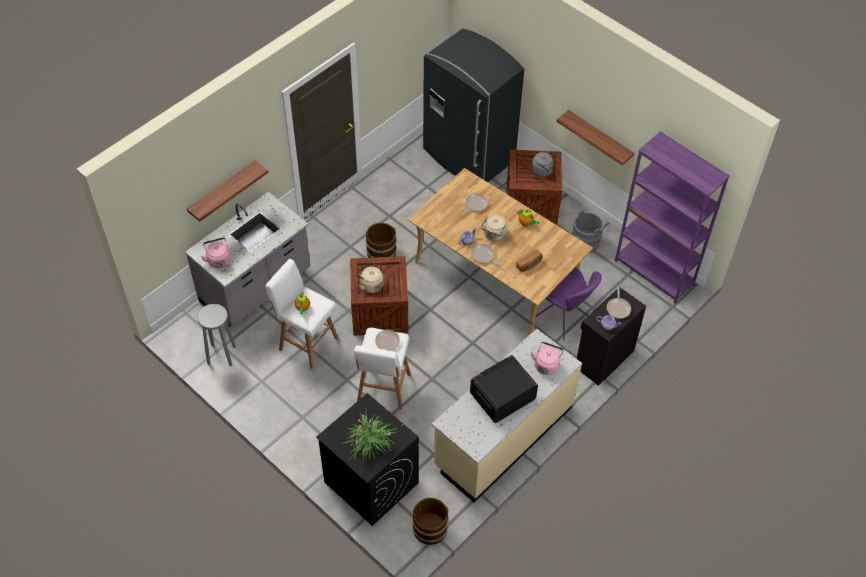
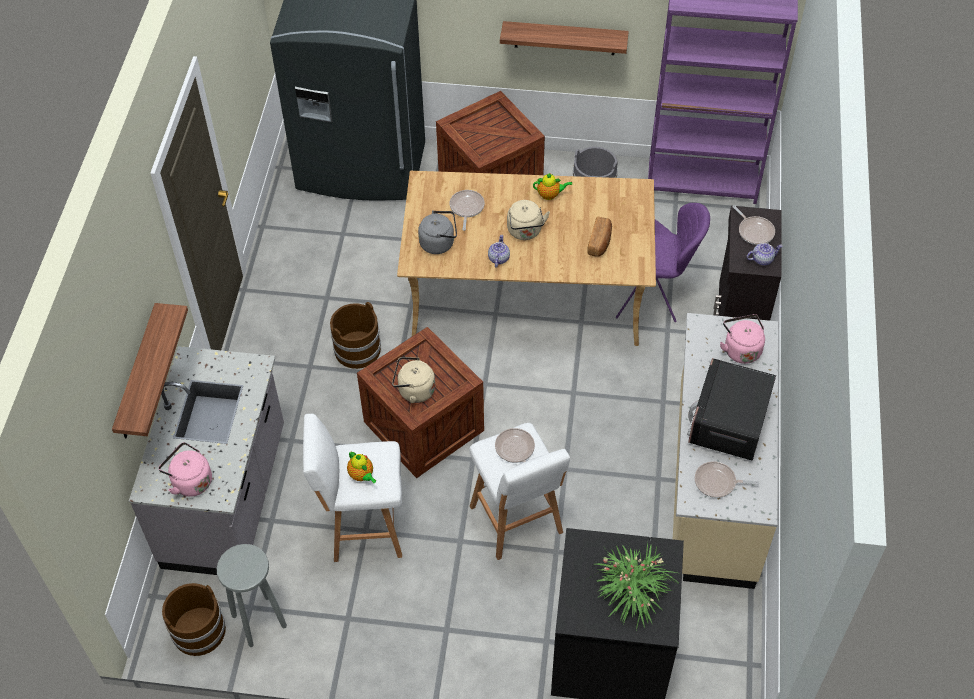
camera: 35 degrees left, 0 degrees up
(429, 528) = (733, 659): brown bucket -> brown bucket (198, 631)
(483, 256) = (536, 265): frying pan -> frying pan (717, 482)
(543, 171) = (499, 125): grey kettle -> grey kettle (439, 243)

